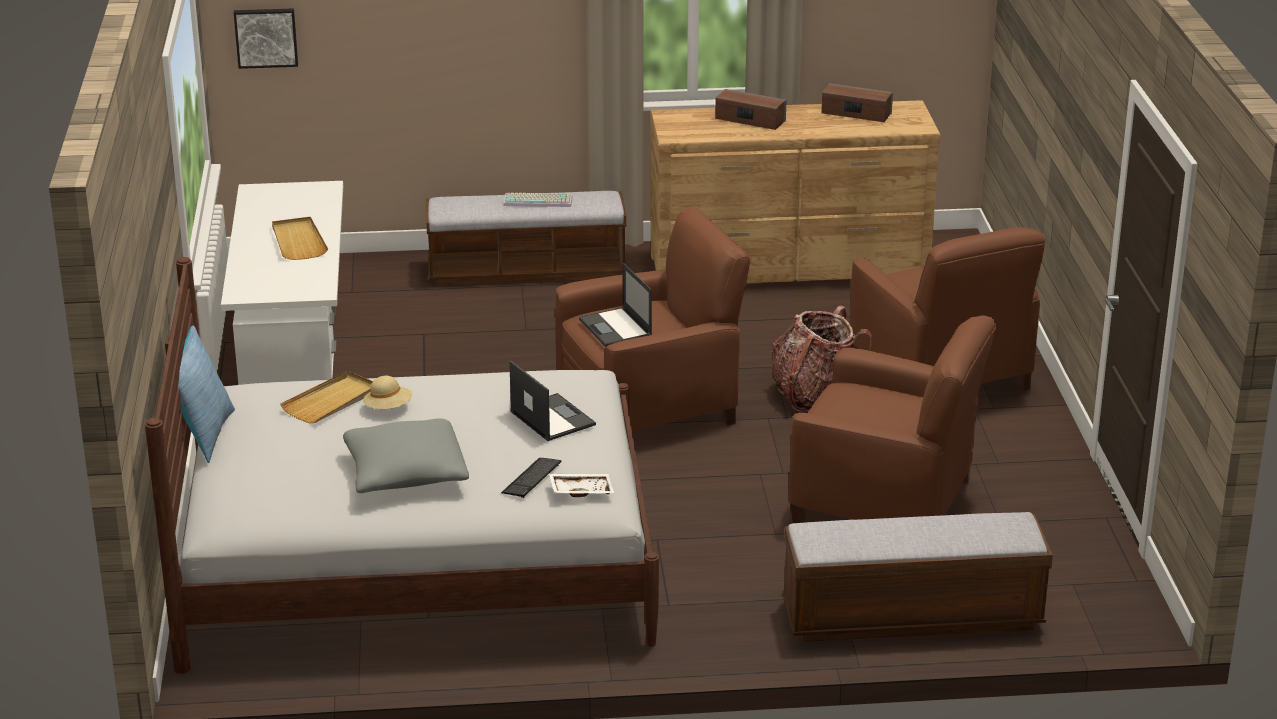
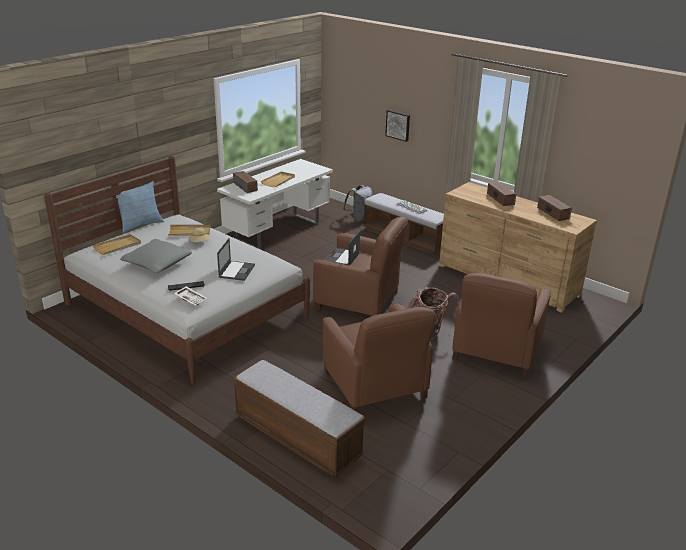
camera: 45 degrees right, 0 degrees up
(264, 484) = (117, 246): none -> beige tray
(265, 278) = (245, 186): none -> speaker
(266, 37) = (340, 105): picture -> picture (398, 125)
(388, 272) = (359, 219): none -> grey backpack

